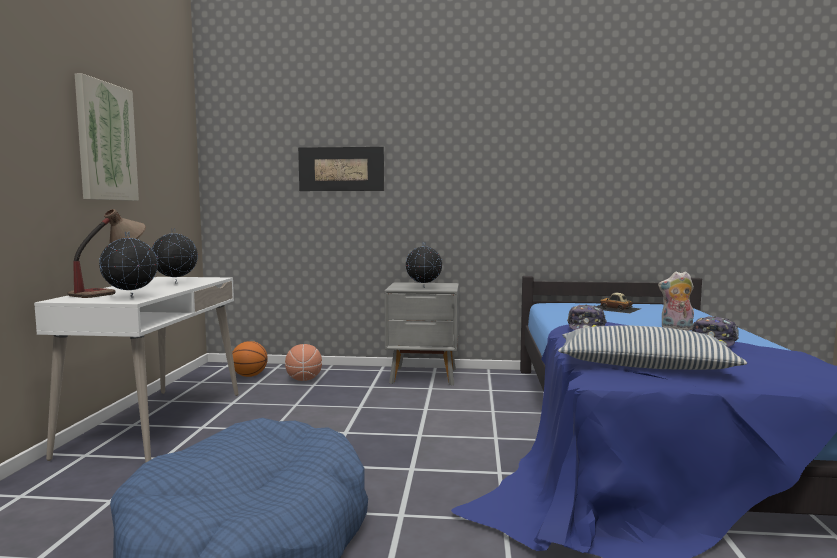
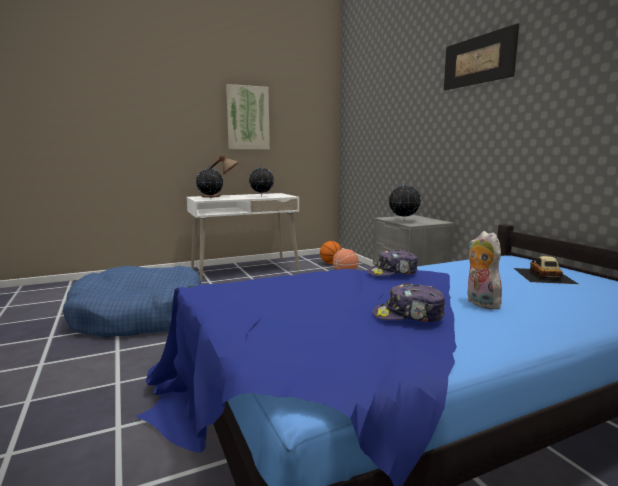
camera: 60 degrees right, 5 degrees up
(341, 169) = (395, 121): picture -> picture (478, 60)
(643, 366) = (254, 295): pillow -> none

